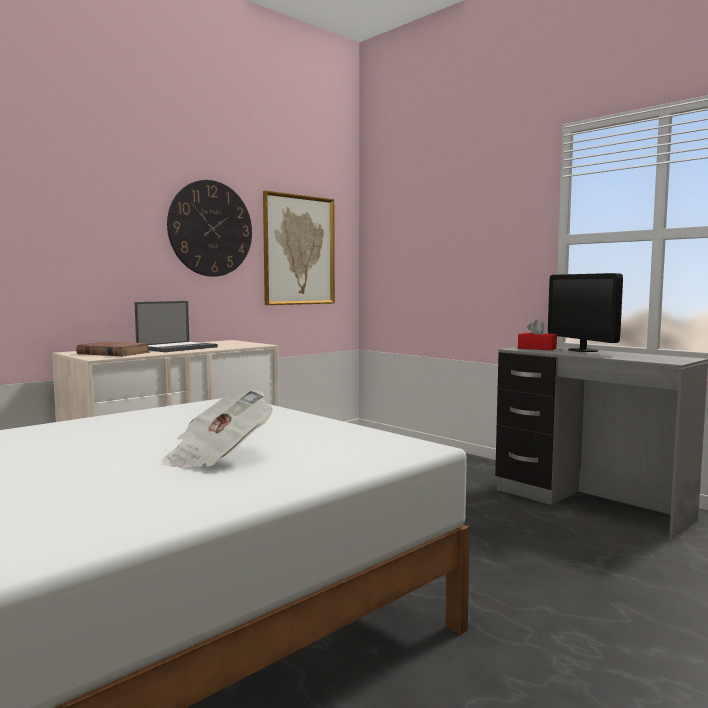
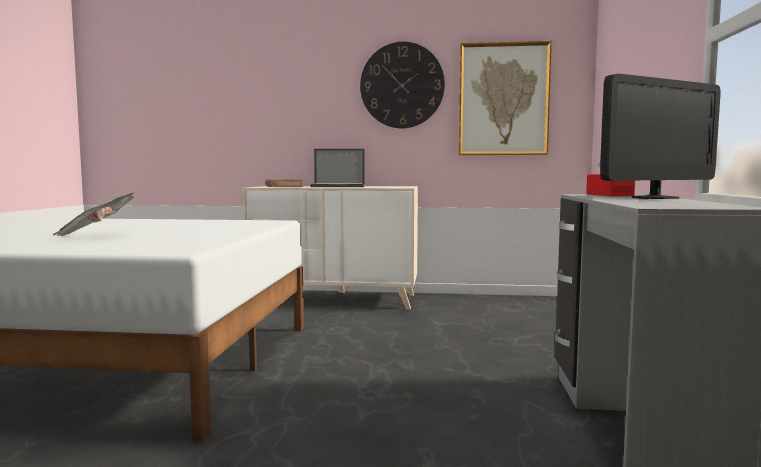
camera: 50 degrees right, 0 degrees up
(583, 350) = (655, 198): monitor -> monitor turned 150 degrees counterclockwise

